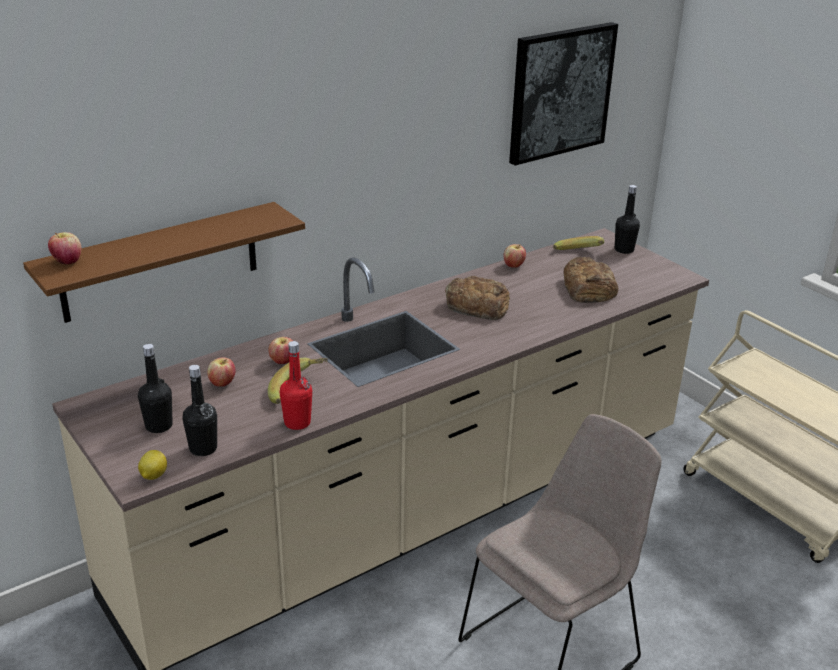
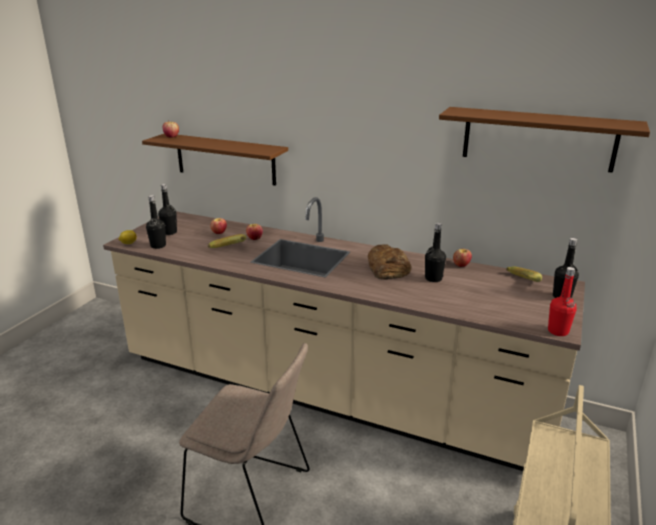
camera: 60 degrees right, 5 degrees down
(297, 422) = (199, 258): red bottle -> red bottle (558, 331)
(528, 291) = (433, 278): none -> black bottle
(560, 92) = (538, 139): picture -> brown shelf
(588, 288) = (473, 297): bread -> none

